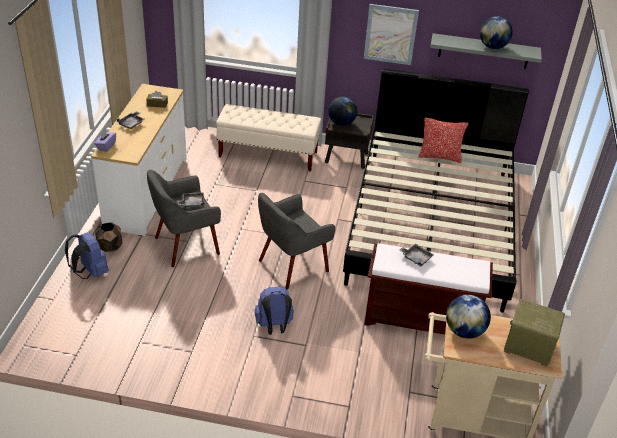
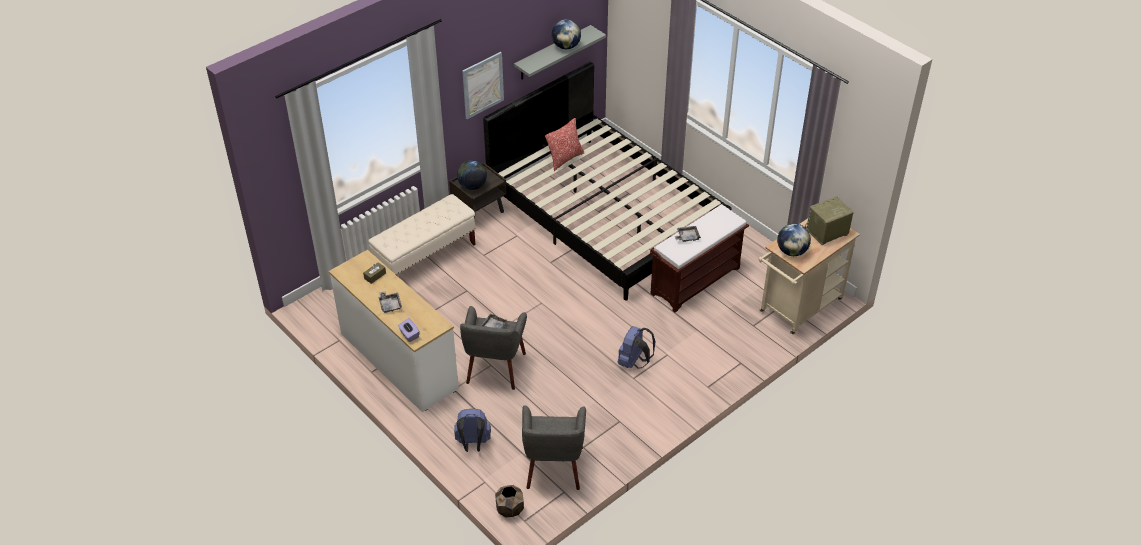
camera: 50 degrees left, 5 degrees up
(109, 247) = (451, 418): brown planter -> brown planter (509, 509)
(292, 265) = (578, 317): grey armchair -> grey armchair (553, 468)

